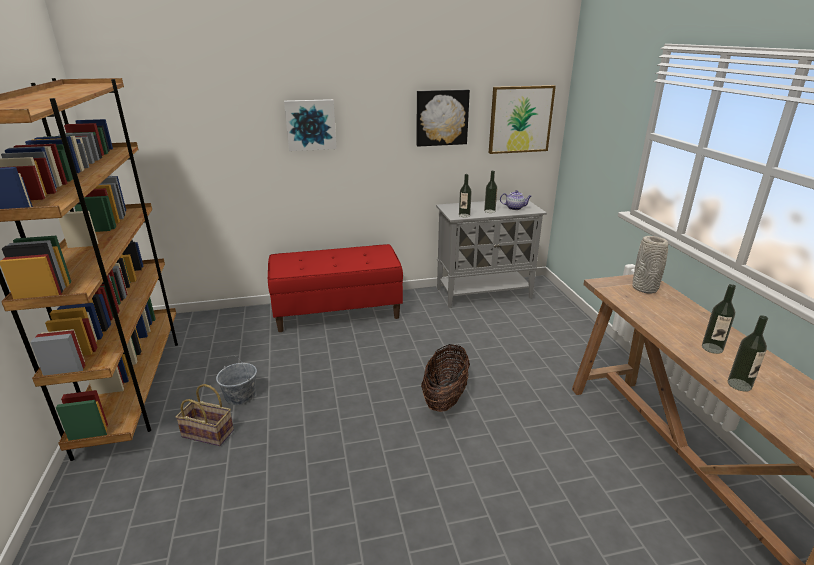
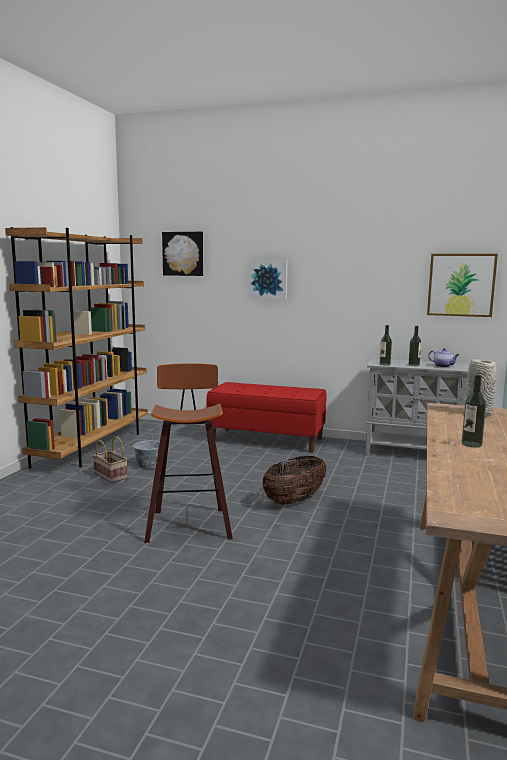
camera: 30 degrees right, 15 degrees down
(374, 478) = (188, 523): none -> stool
(441, 117) = (380, 279): picture -> picture (183, 254)
(739, 385) = (453, 460): bottle -> none

